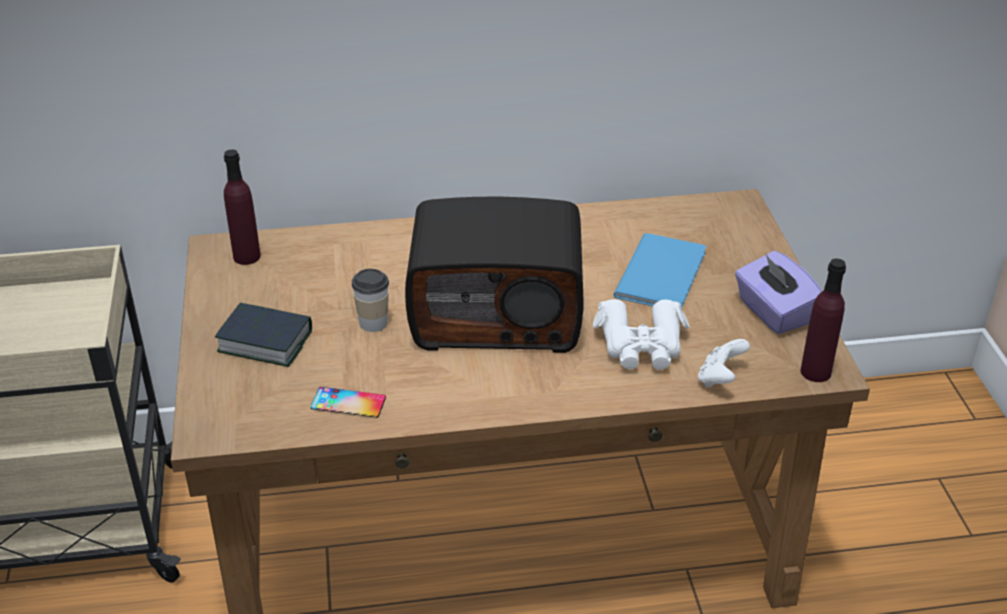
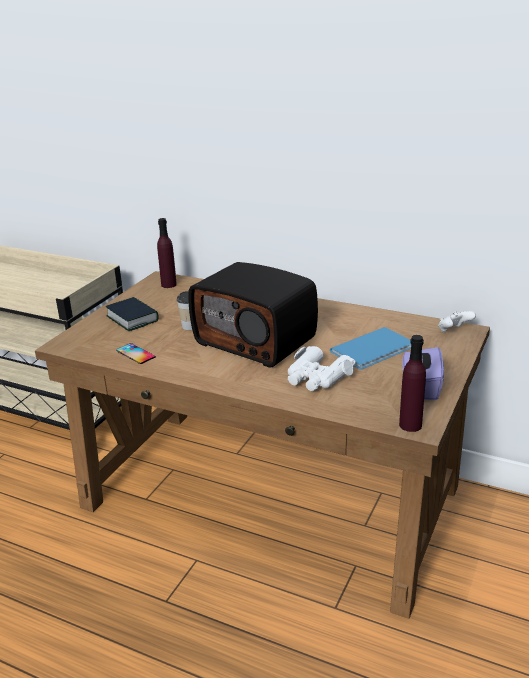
camera: 35 degrees right, 10 degrees down
(720, 379) = (343, 408): white game controller -> white game controller (453, 331)

